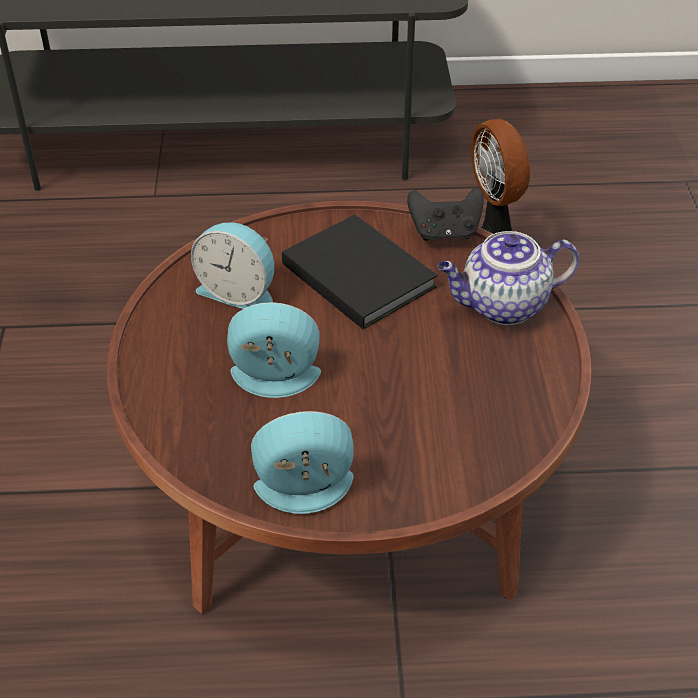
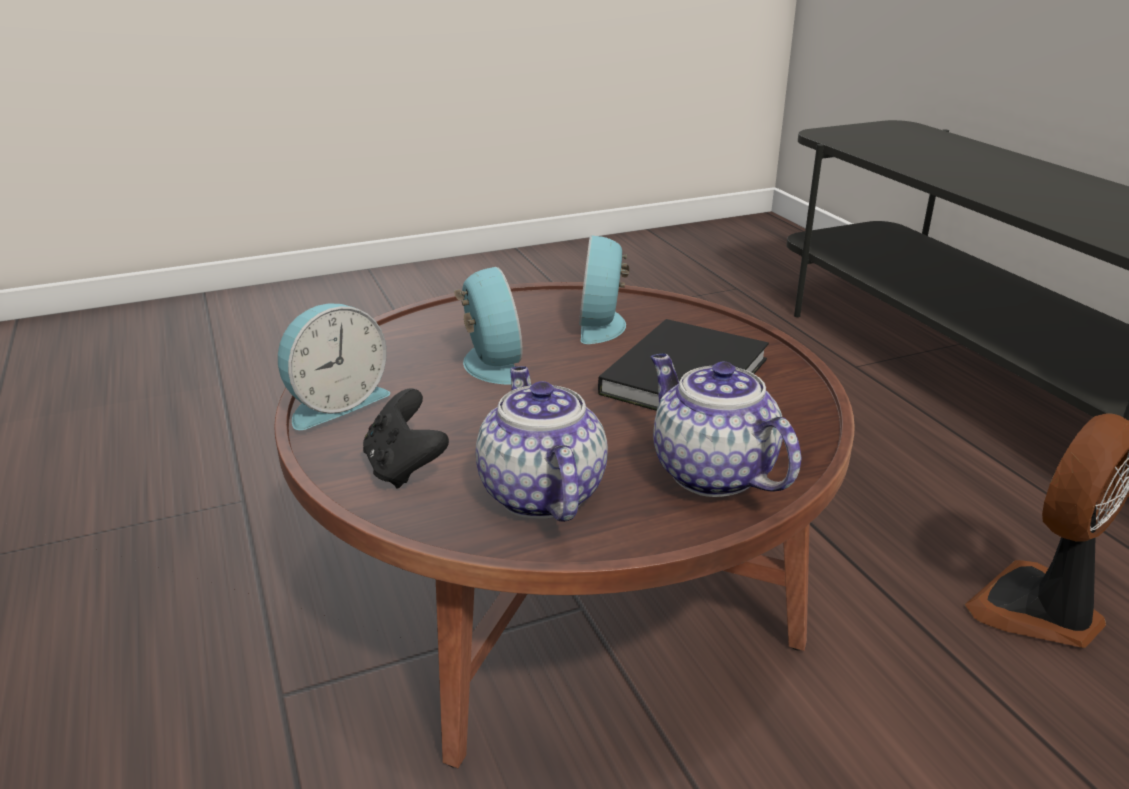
camera: 70 degrees right, 15 degrees down
(305, 492) = (334, 403): alarm clock -> alarm clock turned 75 degrees clockwise
(444, 233) = (812, 410): black game controller -> black game controller (404, 468)
(488, 396) = (539, 492): none -> teapot

